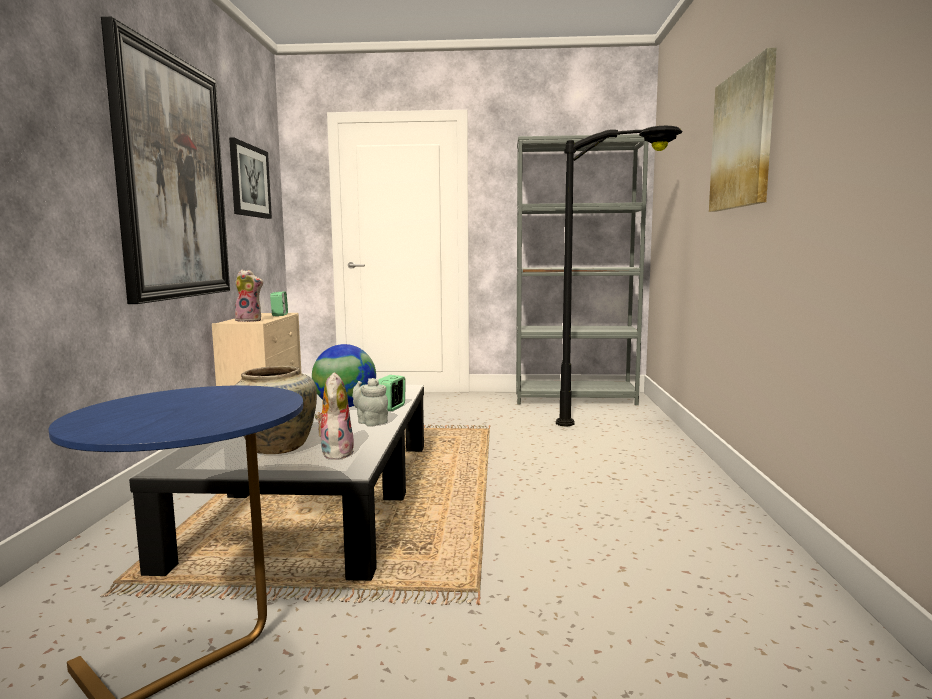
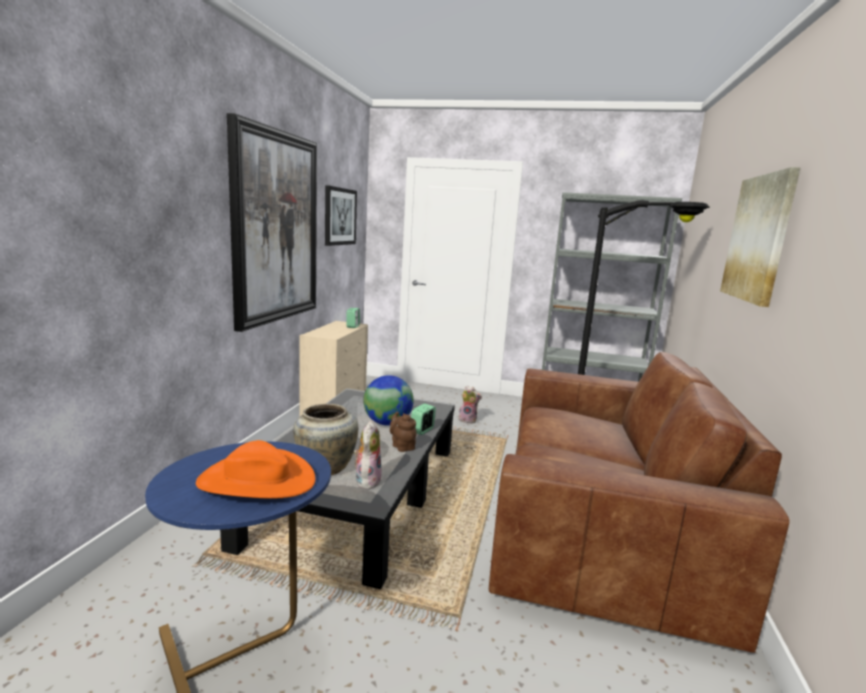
camera: 10 degrees right, 5 degrees up
(206, 410) = (256, 481): none -> orange hat
(250, 320) = (328, 333): plush toy -> plush toy (468, 420)
(370, 422) = (402, 446): grey teapot -> brown teapot
(618, 487) = (600, 523): none -> brown sofa

